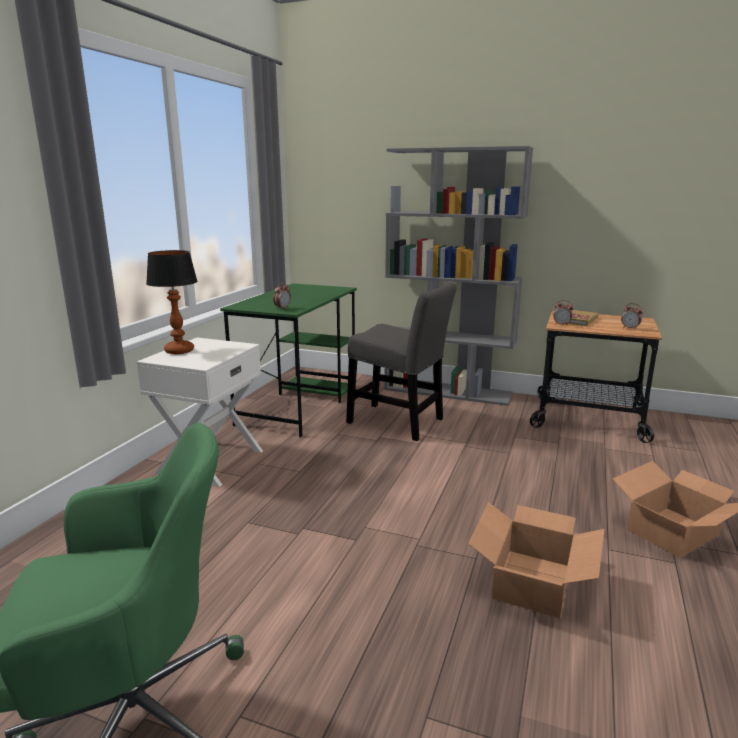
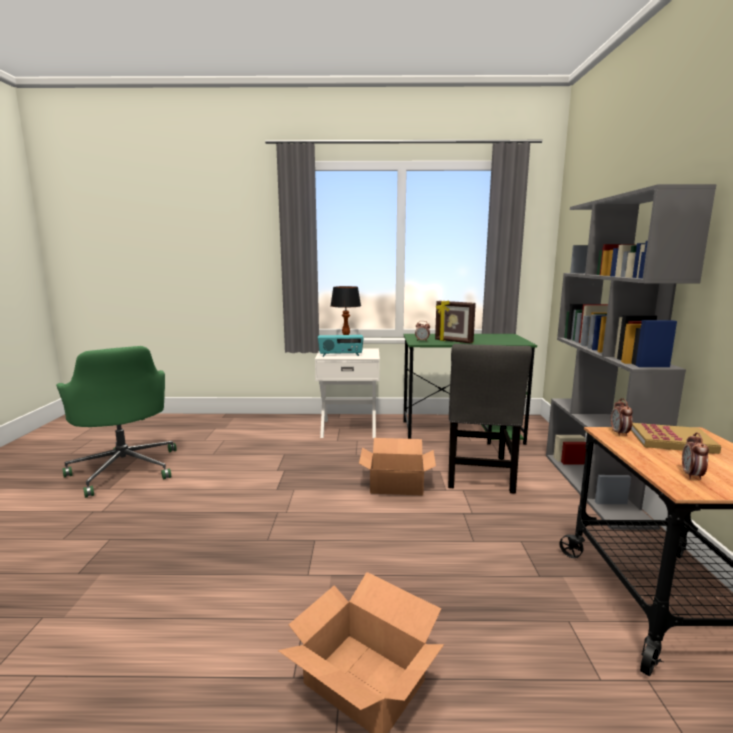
camera: 70 degrees right, 5 degrees down
(210, 356) = (340, 355): none -> radio
(304, 301) = (453, 341): none -> picture frame
(531, 582) = (239, 570): cardboard box -> cardboard box (396, 484)

